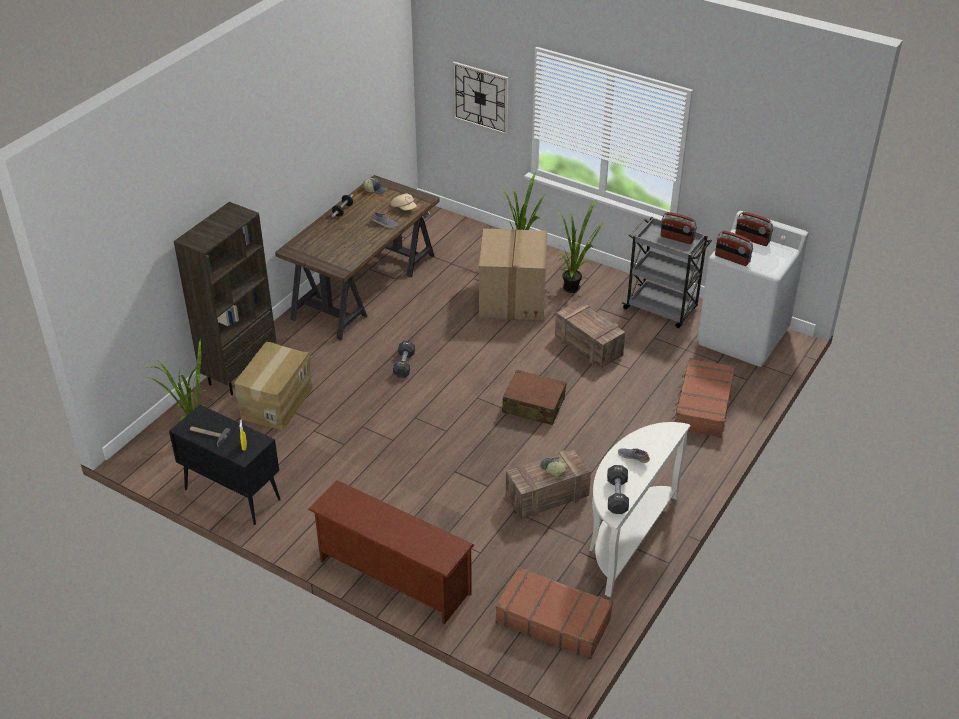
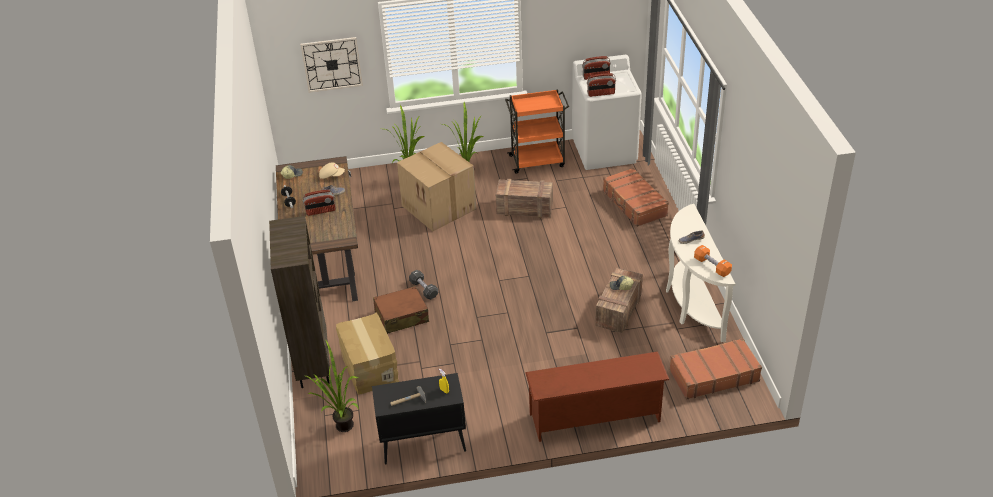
camera: 40 degrees left, 0 degrees up
(533, 405) = (539, 263): brown suitcase -> brown suitcase (401, 317)
(617, 496) = (712, 266): black dumbbell -> orange dumbbell
(661, 309) = (538, 161): grey cart -> orange cart
(677, 238) = (540, 101): radio -> radio (320, 211)

